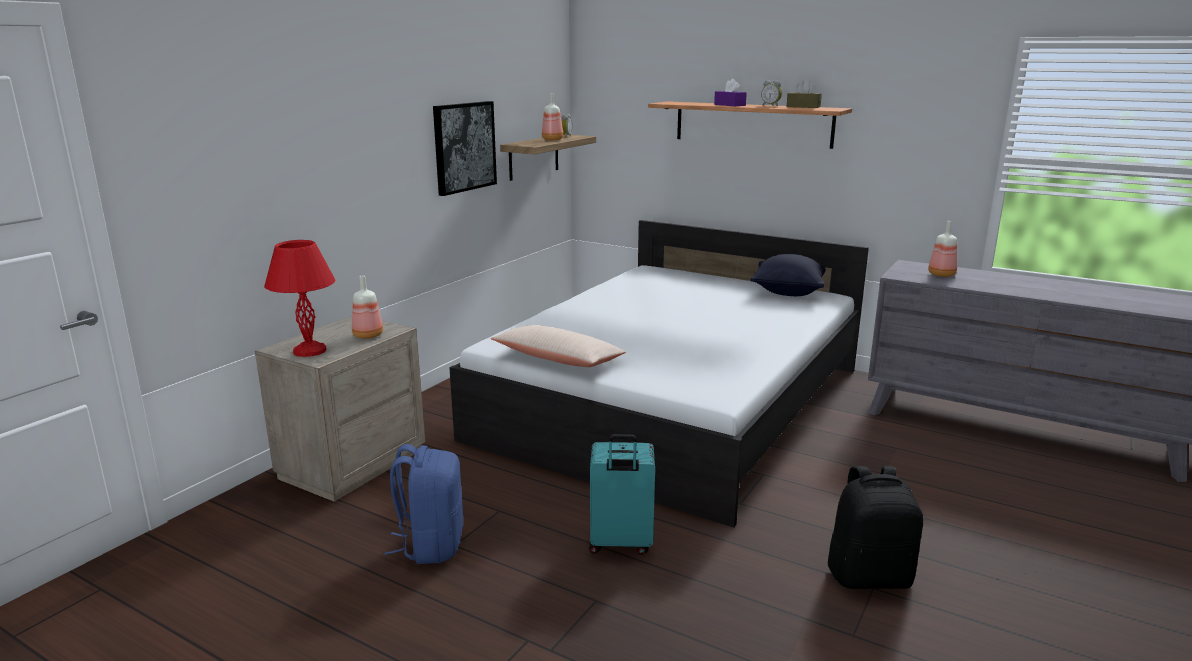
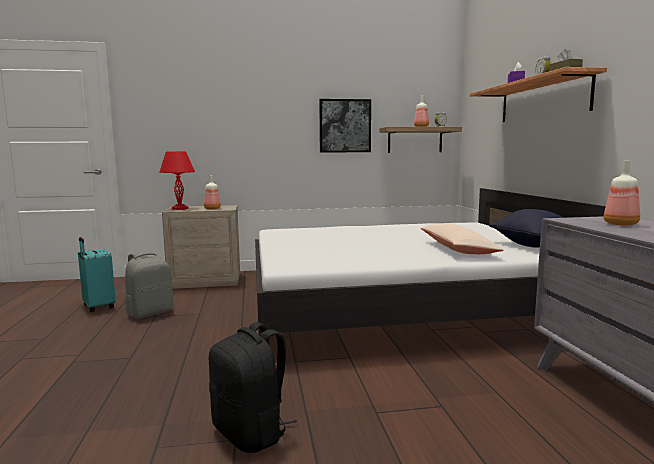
camera: 50 degrees right, 10 degrees down
(431, 545) = (150, 312): blue backpack -> grey backpack
(558, 359) = (278, 238): beige pillow -> beige pillow (458, 249)
(620, 544) = (198, 346): turquoise suitcase -> turquoise suitcase (98, 307)

